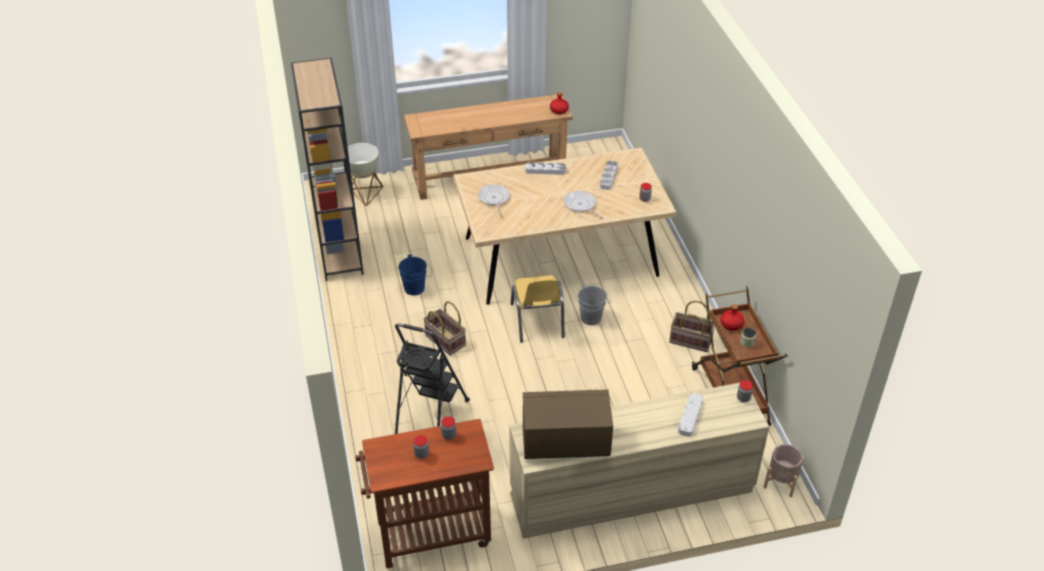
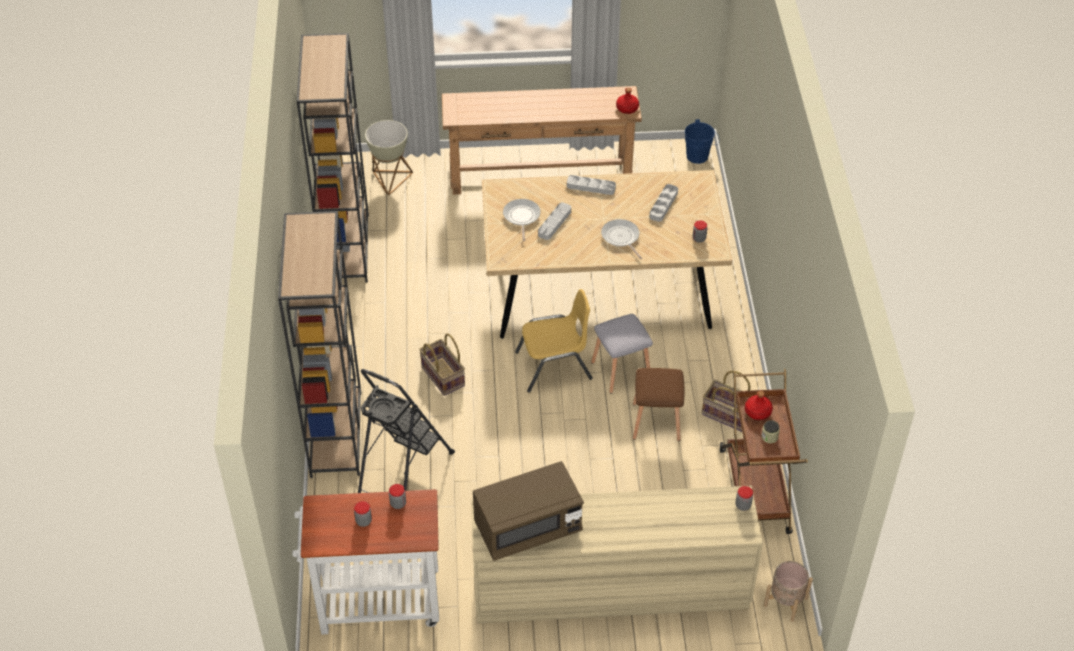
camera: 10 degrees right, 5 degrees up
(362, 398) = (335, 433): none -> bookcase
(416, 288) = (424, 307): blue bucket -> blue bucket (699, 156)
(431, 534) = (377, 603): brown cart -> white cart
(537, 321) = (554, 366): yellow chair -> yellow chair turned 105 degrees counterclockwise
(565, 441) = (528, 528): brown microwave -> brown microwave turned 150 degrees clockwise
(593, 317) = (620, 370): grey bucket -> grey stool
(634, 353) = (657, 421): none -> brown stool
(690, 416) = (675, 519): grey tray -> grey tray (554, 223)

